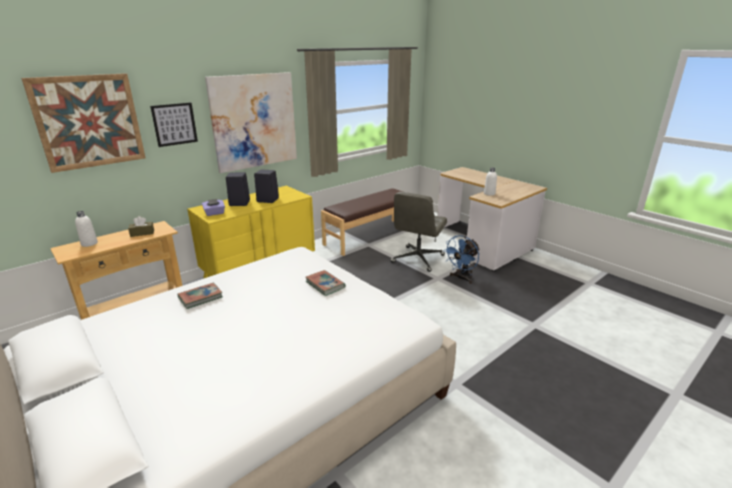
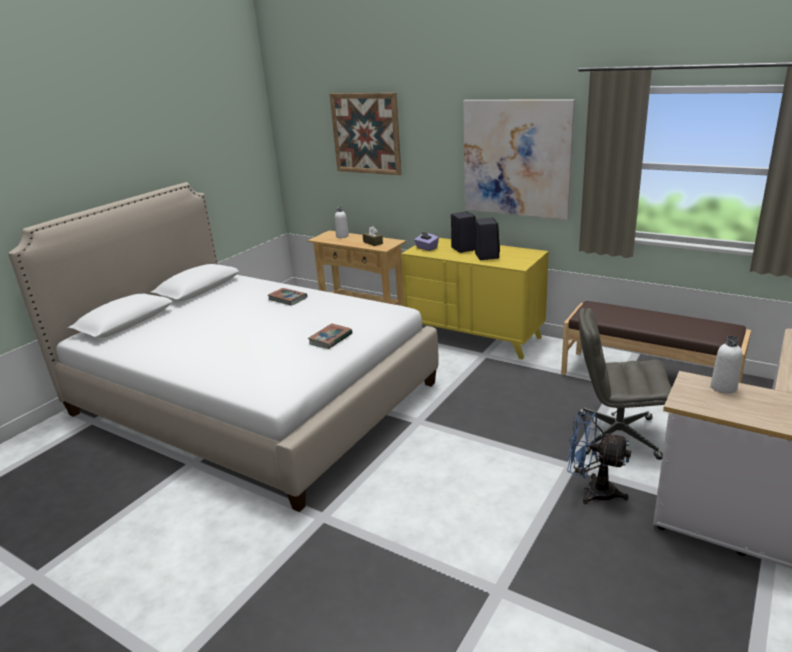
camera: 75 degrees right, 0 degrees up
(174, 124) = (430, 147): picture -> none

